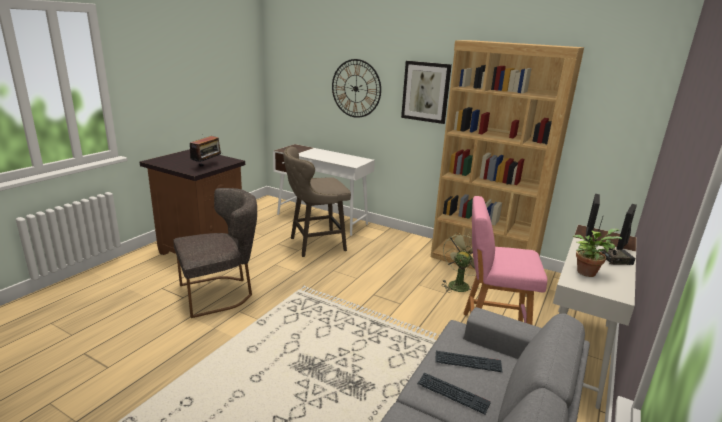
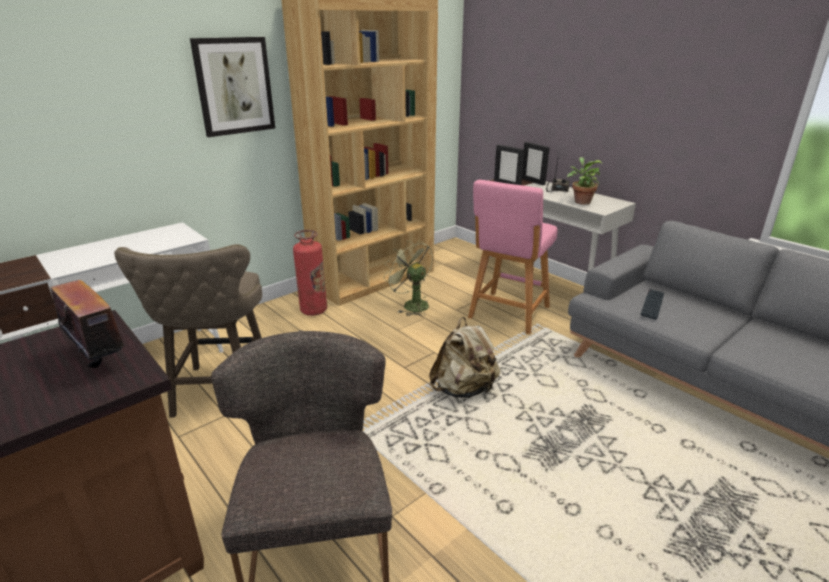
camera: 70 degrees left, 5 degrees up
(356, 88) = (97, 107): wall clock -> none
(362, 322) = (464, 389): none -> beige backpack
(416, 250) = (313, 310): none -> fire extinguisher
(452, 394) = (700, 322): keyboard -> none

